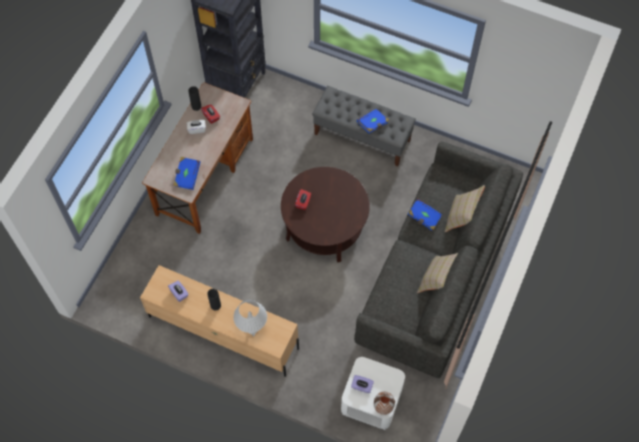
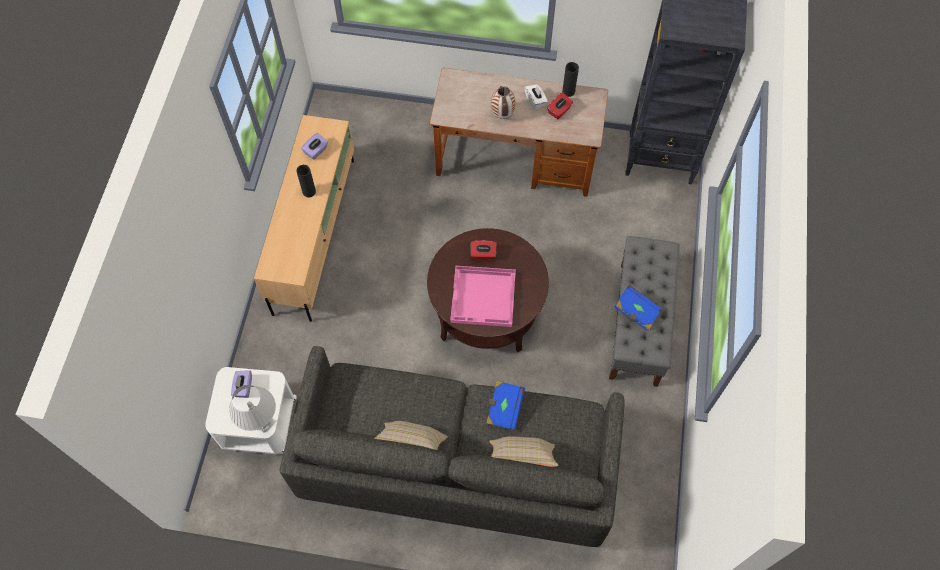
camera: 75 degrees right, 0 degrees up
(187, 176) = (465, 109): blue book -> none
(252, 328) = (287, 237): white table lamp -> white table lamp (261, 422)
(337, 210) = (484, 297): none -> pink tray
(383, 407) = (219, 420): vase -> vase (502, 115)

